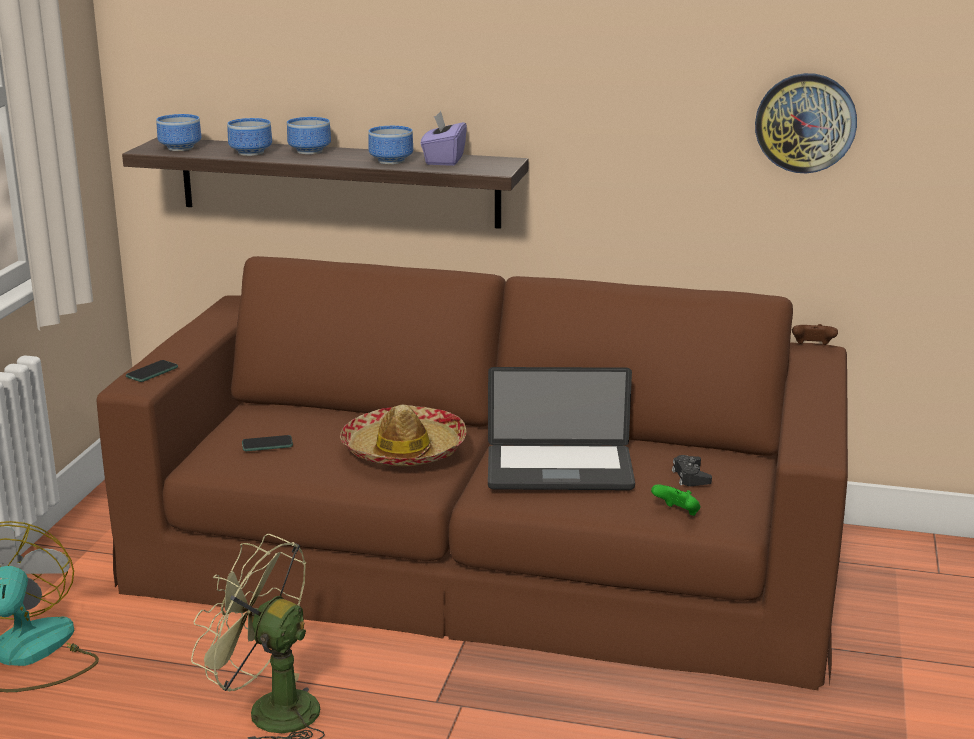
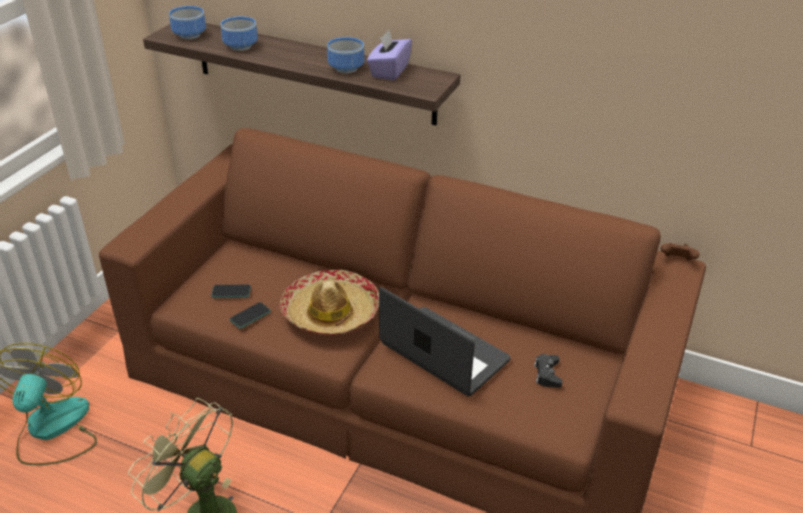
camera: 10 degrees right, 15 degrees up
(152, 372) = (146, 231): phone -> phone (250, 316)
(311, 151) = (288, 49): bowl -> none
(559, 470) = (444, 352): laptop -> laptop turned 150 degrees counterclockwise
(677, 513) = (525, 416): green game controller -> none
(805, 123) = (699, 78): wall clock -> none

